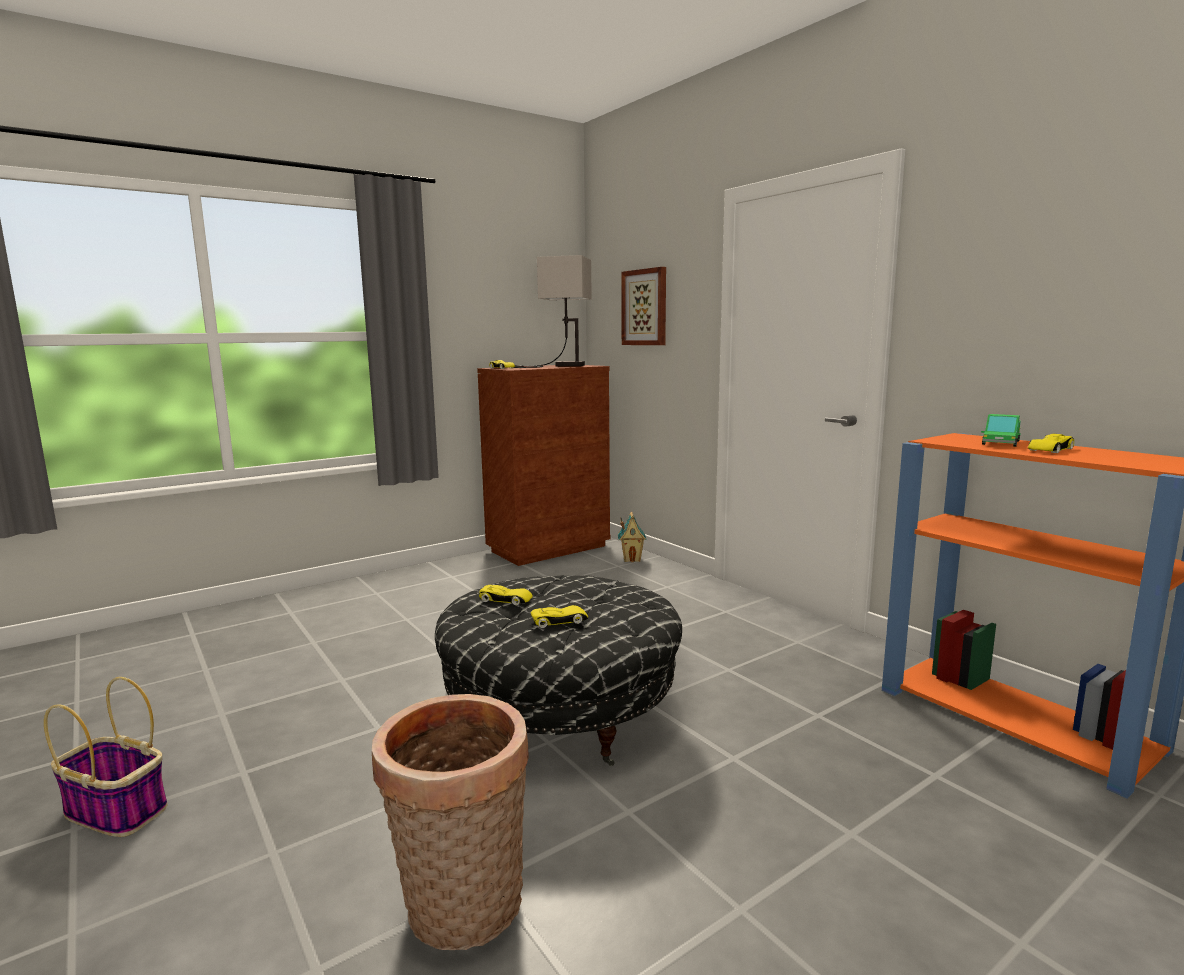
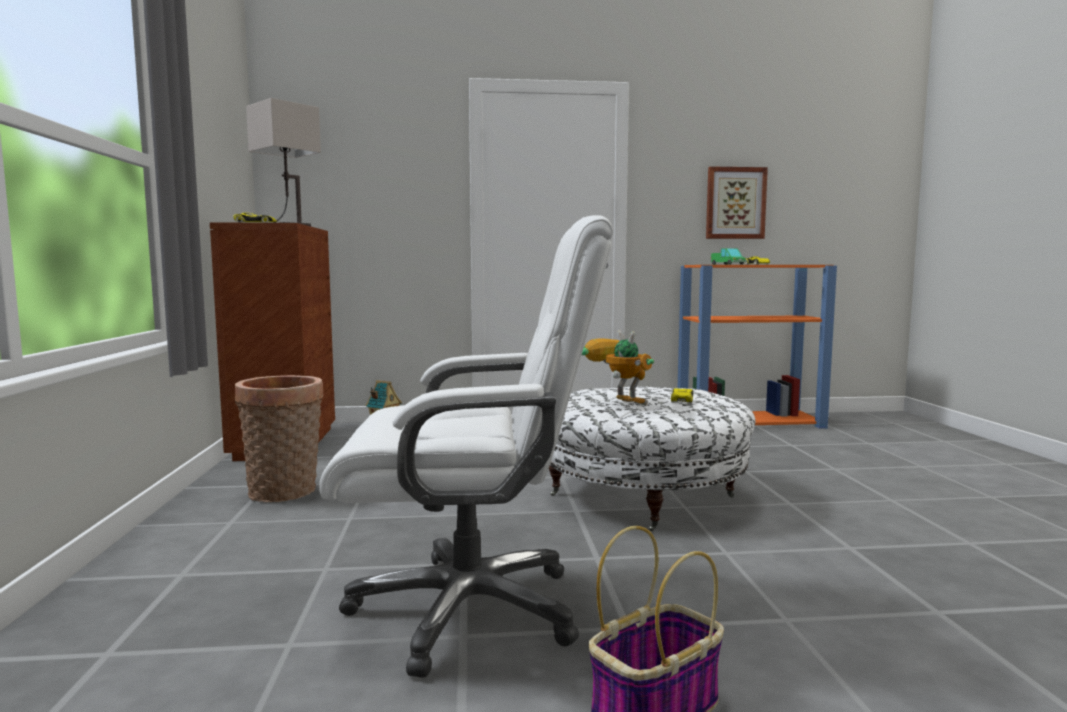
camera: 60 degrees left, 5 degrees down
(263, 704) = (470, 608): none -> white office chair
(462, 912) = (882, 560): basket -> basket (285, 493)
(506, 599) = (617, 403): yellow toy car -> toy robot
(560, 712) = (643, 496): black ottoman -> white ottoman
(645, 307) = (363, 173): picture -> picture (735, 203)

